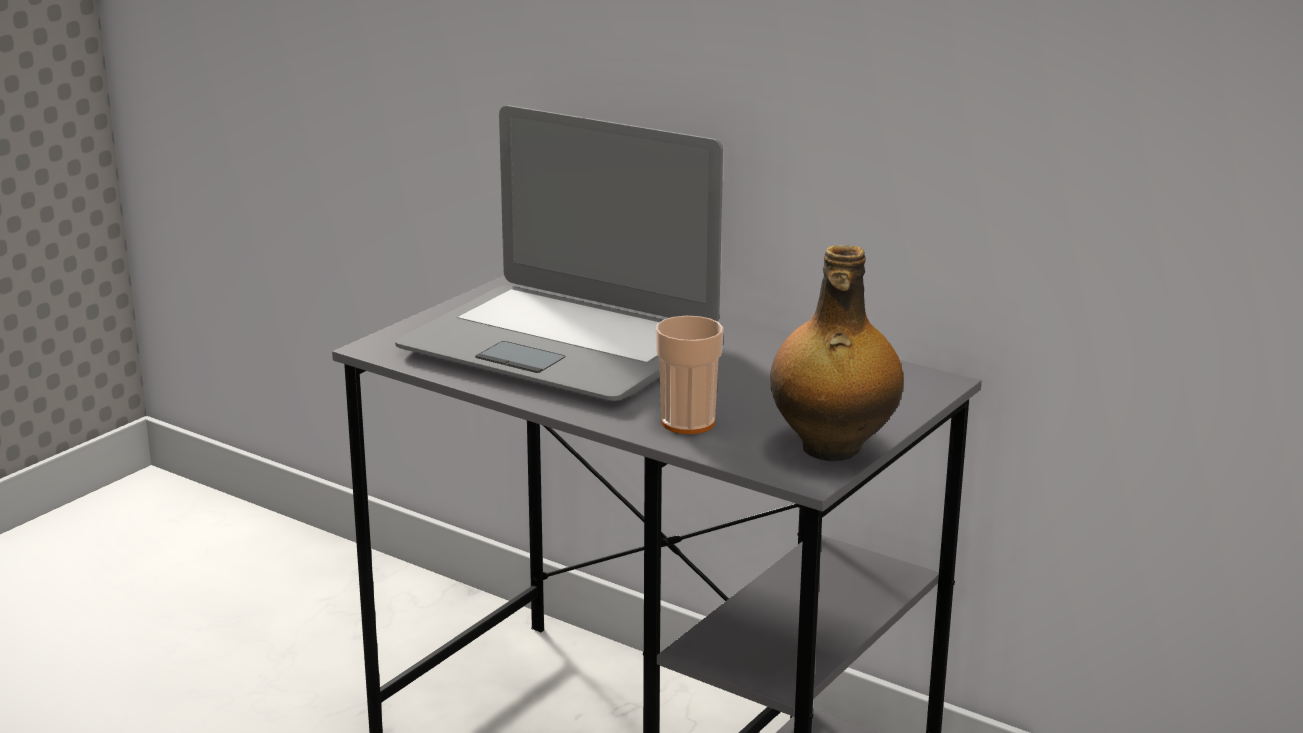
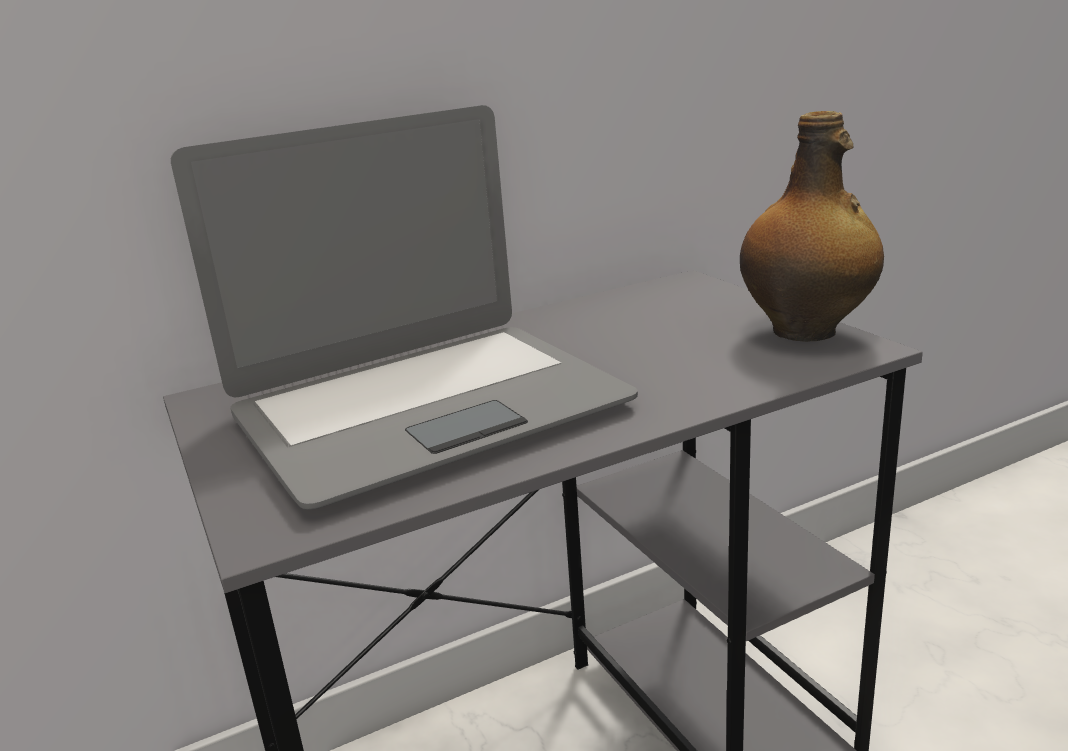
camera: 60 degrees left, 0 degrees up
(688, 423) = (704, 378): cup -> none

